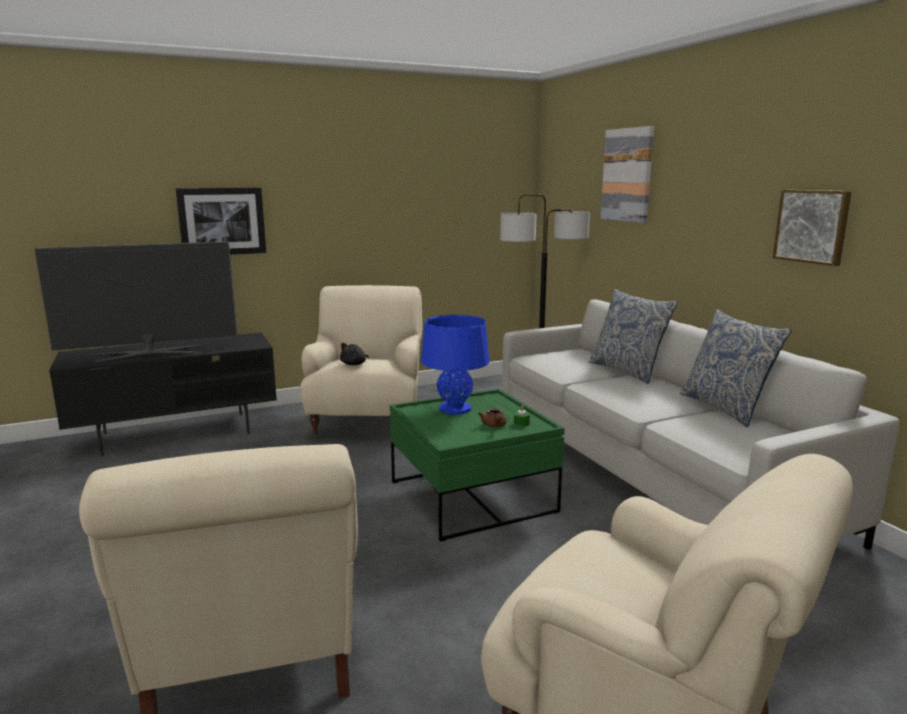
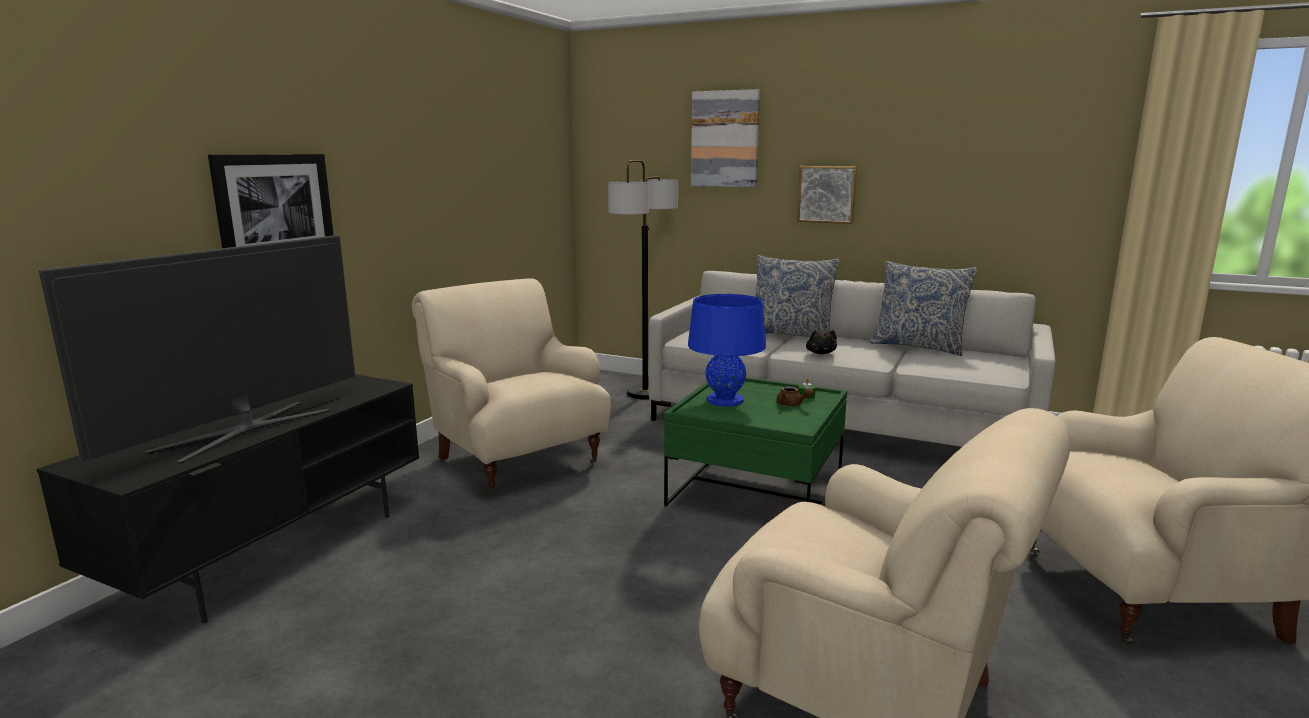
camera: 40 degrees left, 0 degrees up
(354, 364) = (532, 383): black plush toy -> black plush toy (820, 353)
(812, 226) = (954, 181): picture -> picture (827, 194)

